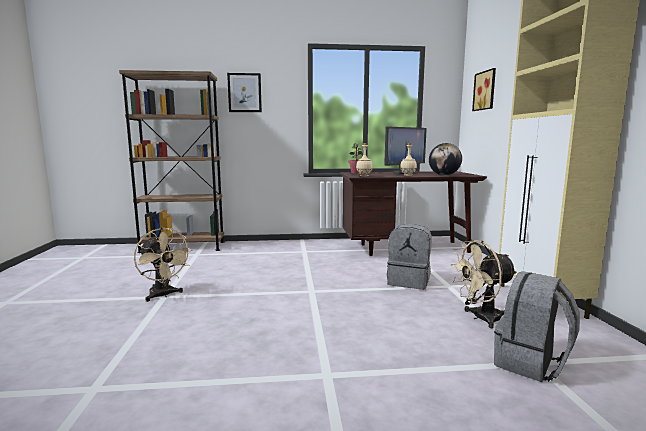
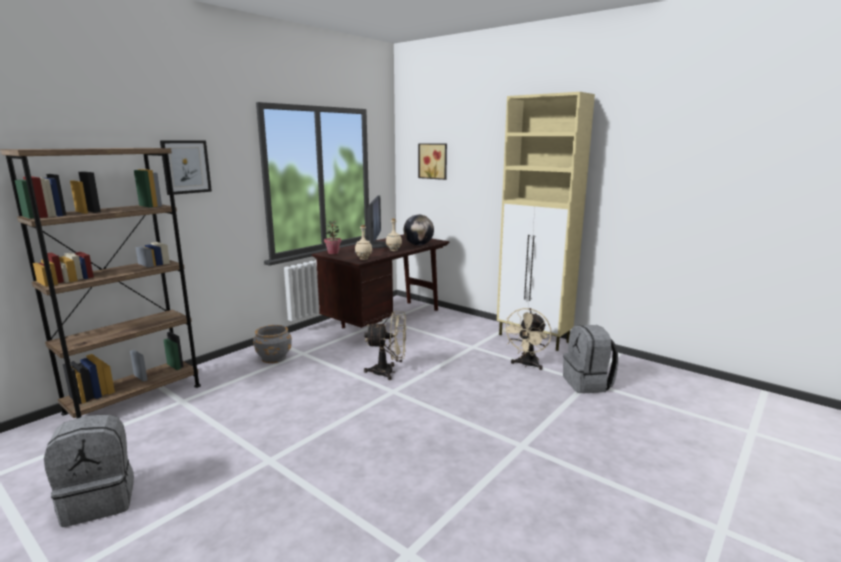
camera: 45 degrees left, 5 degrees up
(163, 295) = (265, 459): beige fan -> beige fan (388, 372)
(283, 249) = (274, 358): none -> grey planter
(409, 281) = (443, 353): grey backpack -> grey backpack (100, 501)

